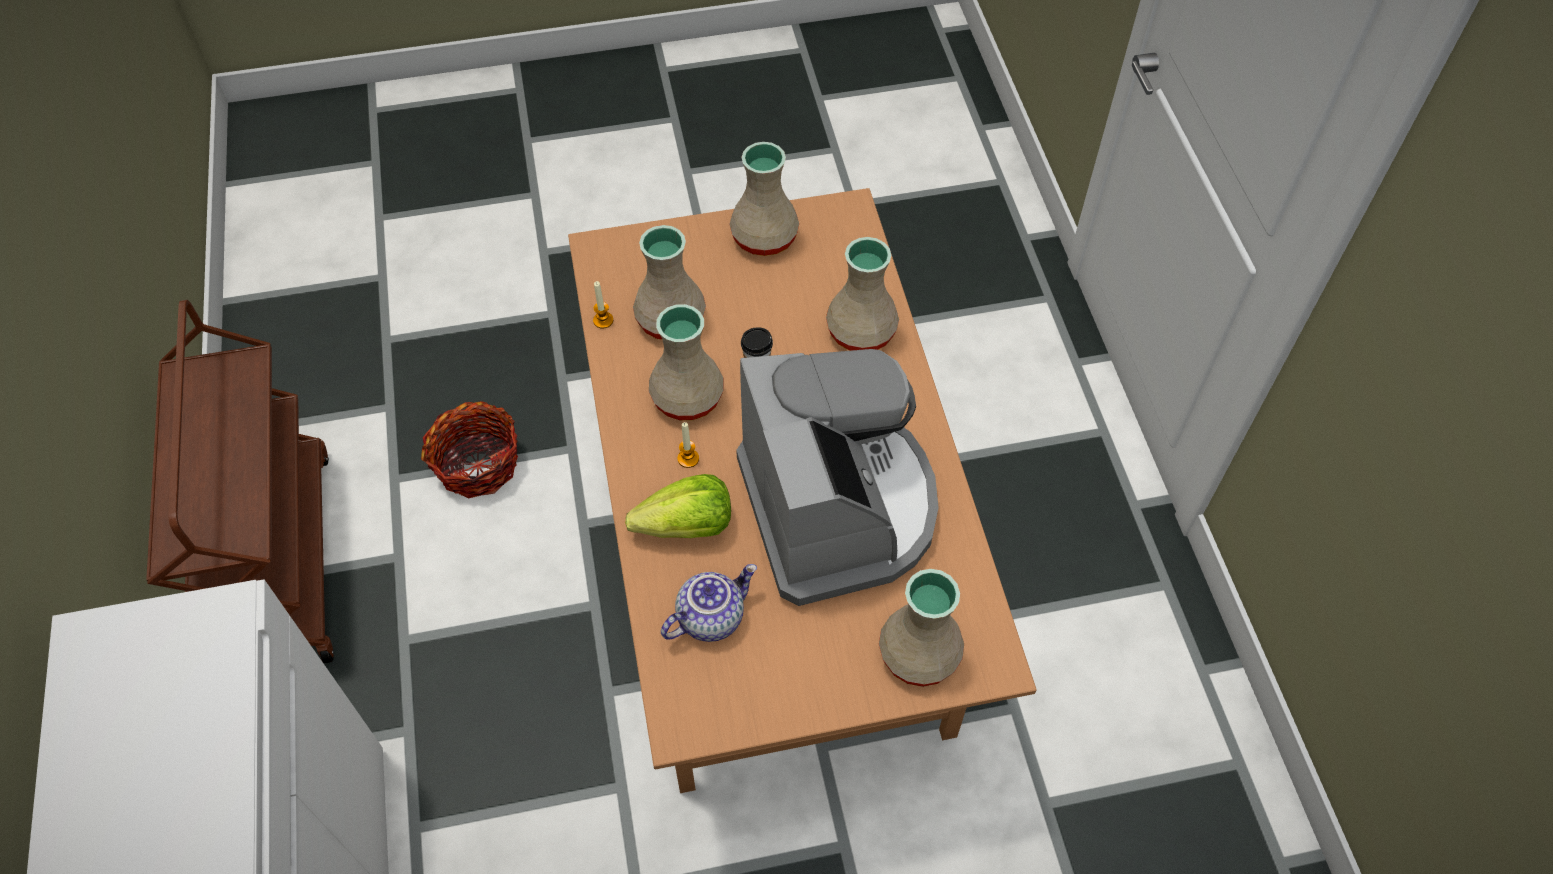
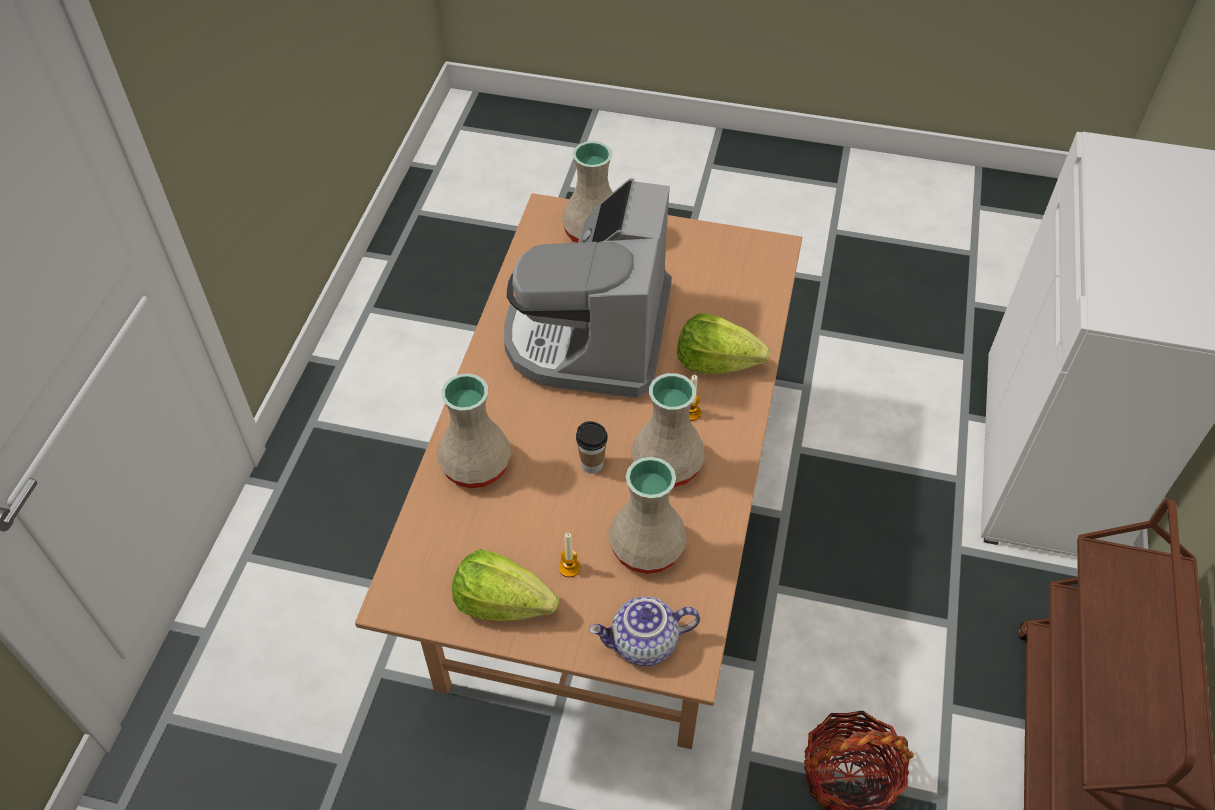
camera: 155 degrees left, 5 degrees down
(603, 320) = (714, 573): candle -> candle (569, 568)
(710, 616) = (726, 300): teapot -> teapot (644, 644)
(766, 238) = (502, 603): beige vase -> lettuce

